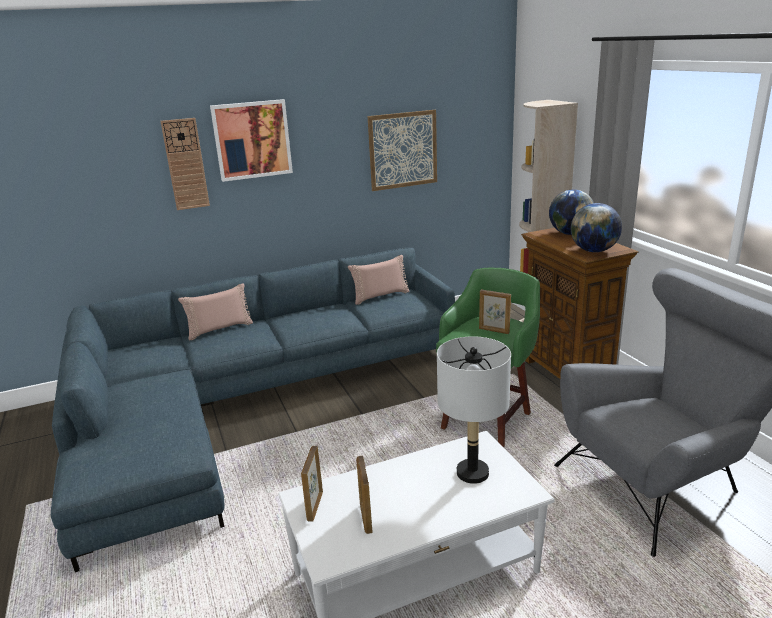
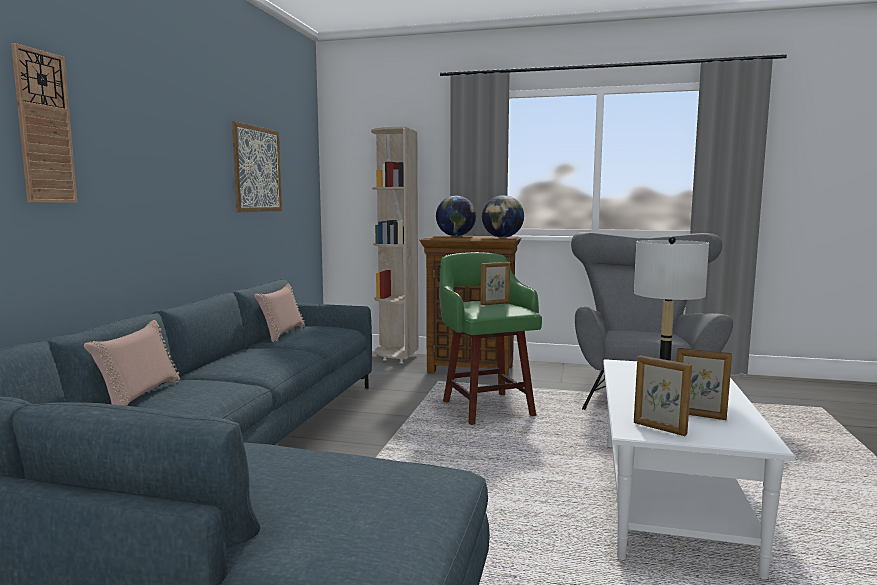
camera: 55 degrees left, 15 degrees down
(252, 140) = (128, 115): picture -> none

